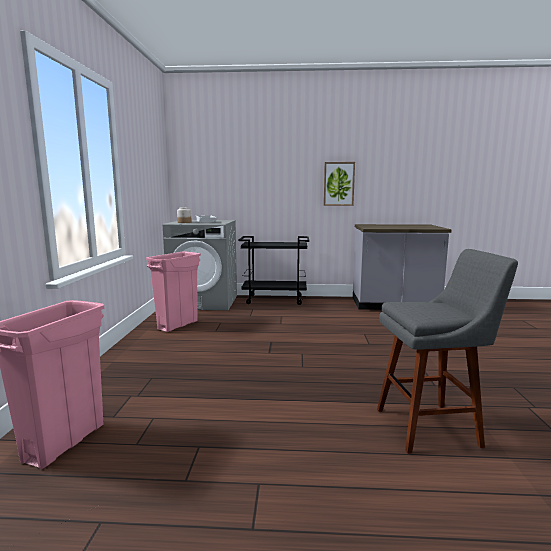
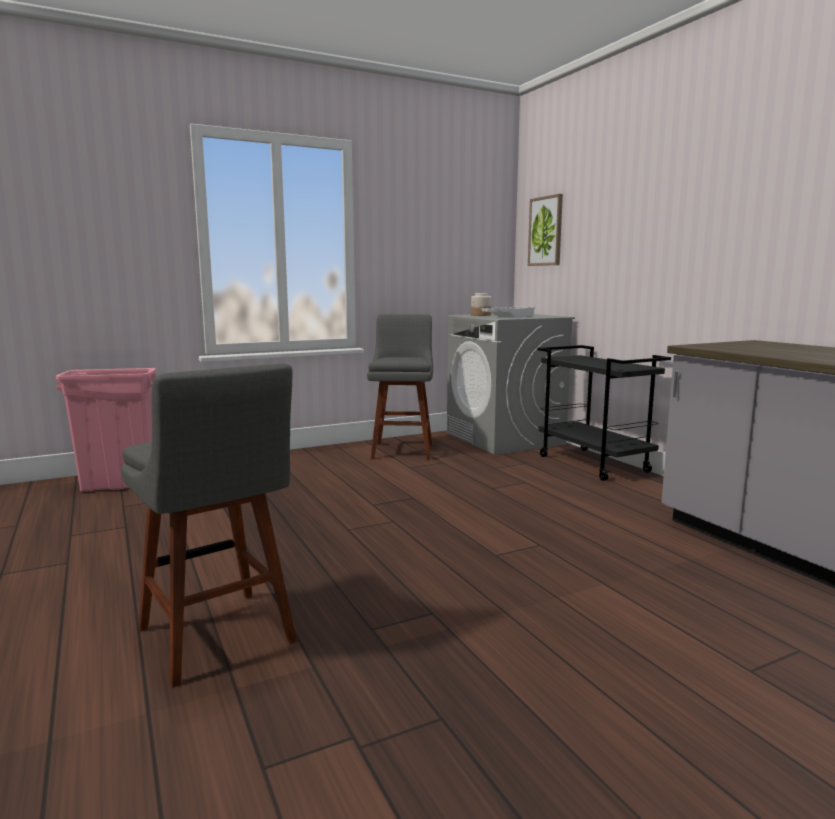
camera: 60 degrees right, 0 degrees up
(178, 325) = (403, 450): pink trash can -> grey stool
(338, 184) = (735, 249): picture -> picture (546, 231)

